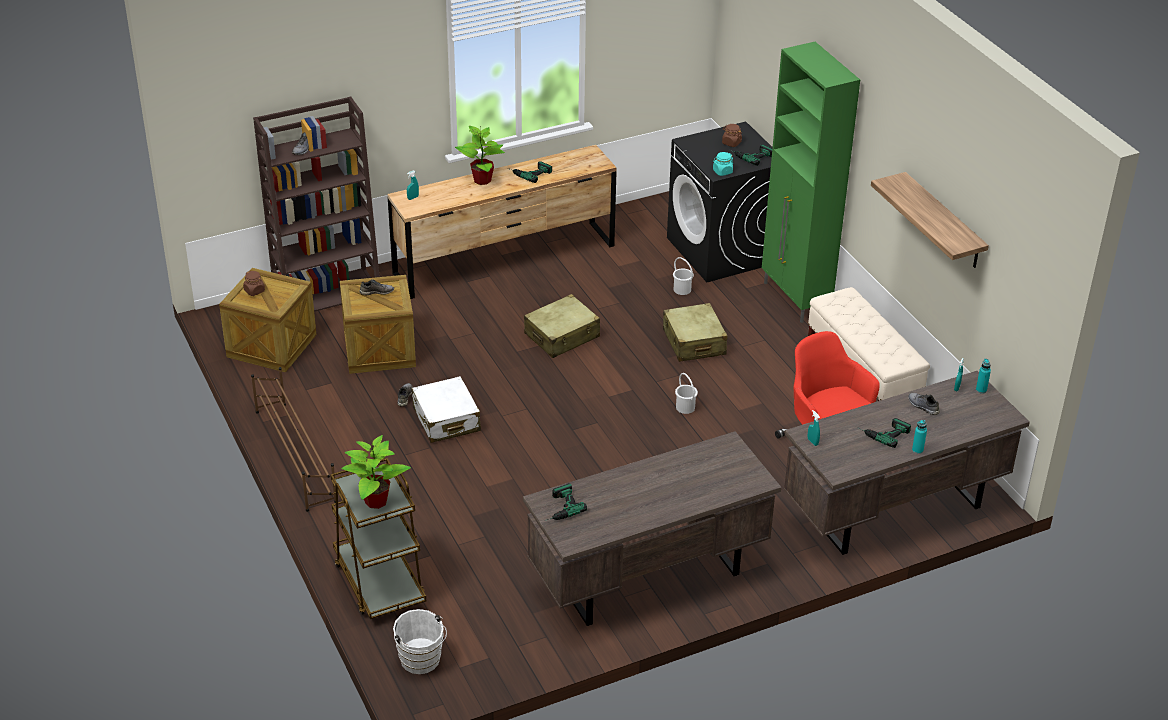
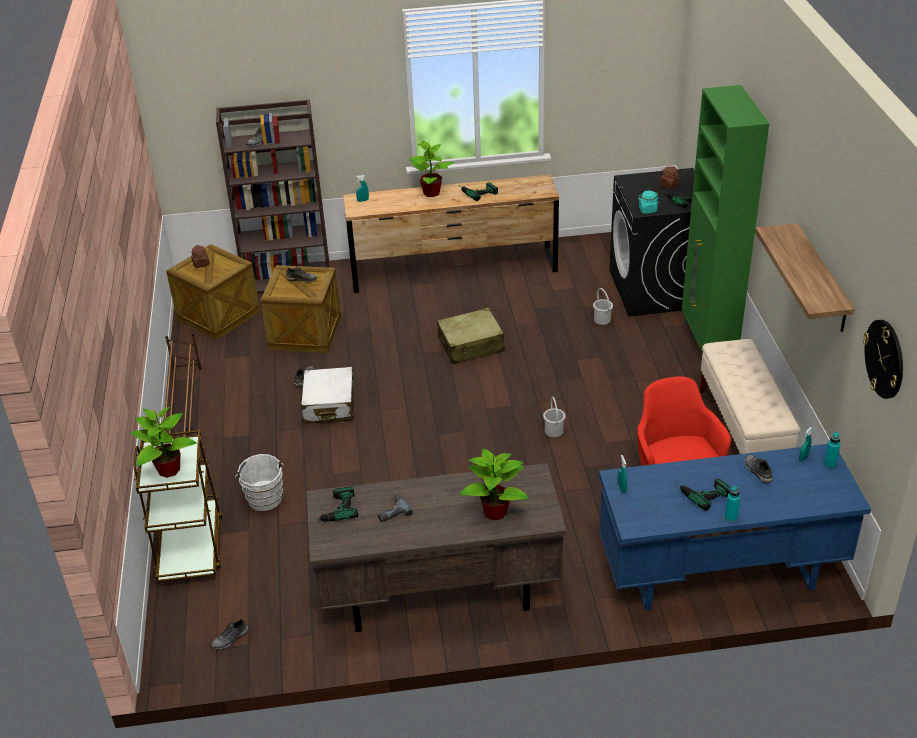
camera: 20 degrees right, 0 degrees up
(421, 661) = (185, 634): white bucket -> white bucket (265, 501)
(469, 657) = (230, 639): none -> grey shoe
(615, 499) = (391, 511): none -> power drill
(694, 342) = (590, 370): beige suitcase -> none
(710, 482) = (495, 512): none -> potted plant
(893, 511) = (719, 574): brown desk -> blue desk
(1030, 286) = (884, 358): none -> wall clock

